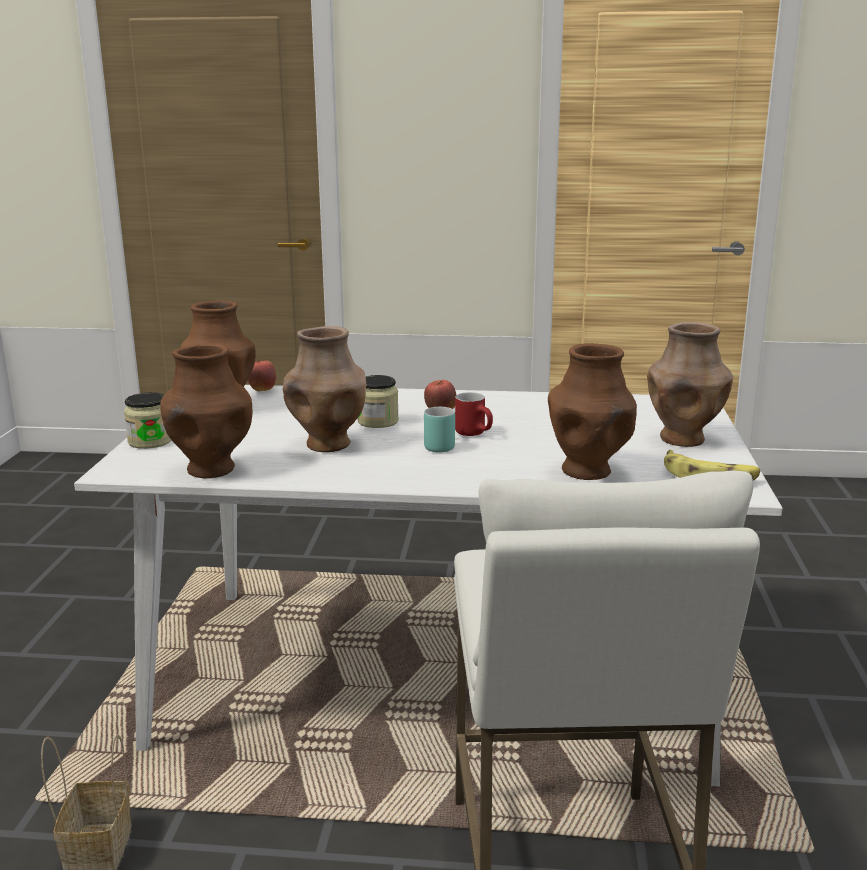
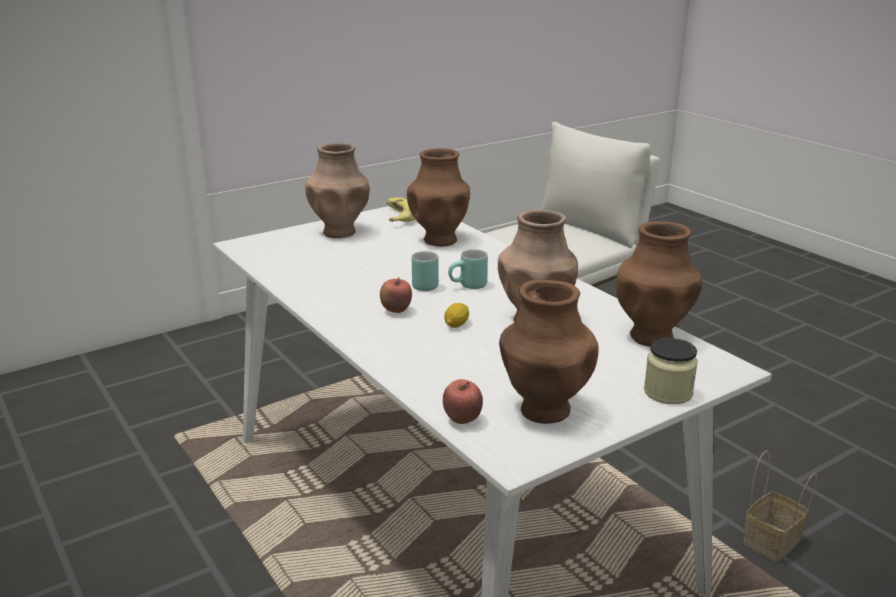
camera: 130 degrees left, 5 degrees up
(378, 421) = (456, 324): jar -> lemon
(476, 433) = (424, 284): red mug -> turquoise mug

